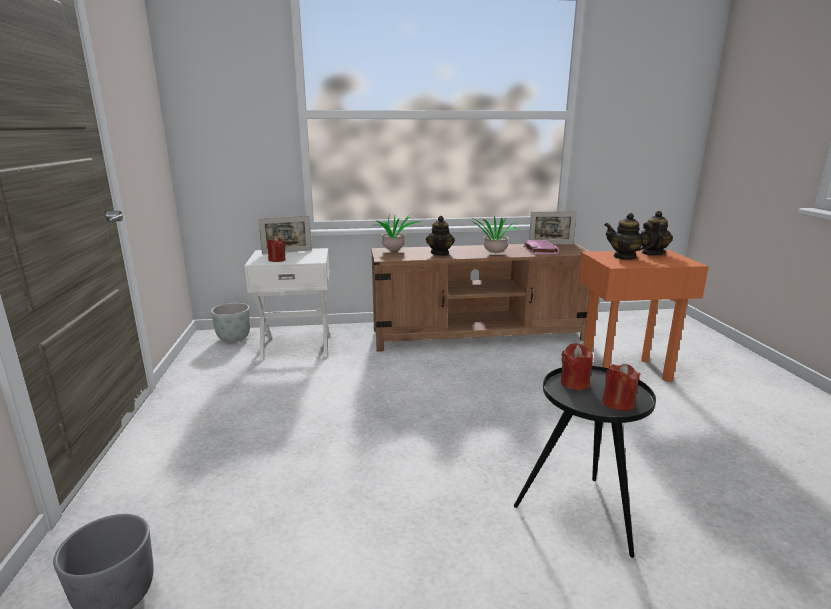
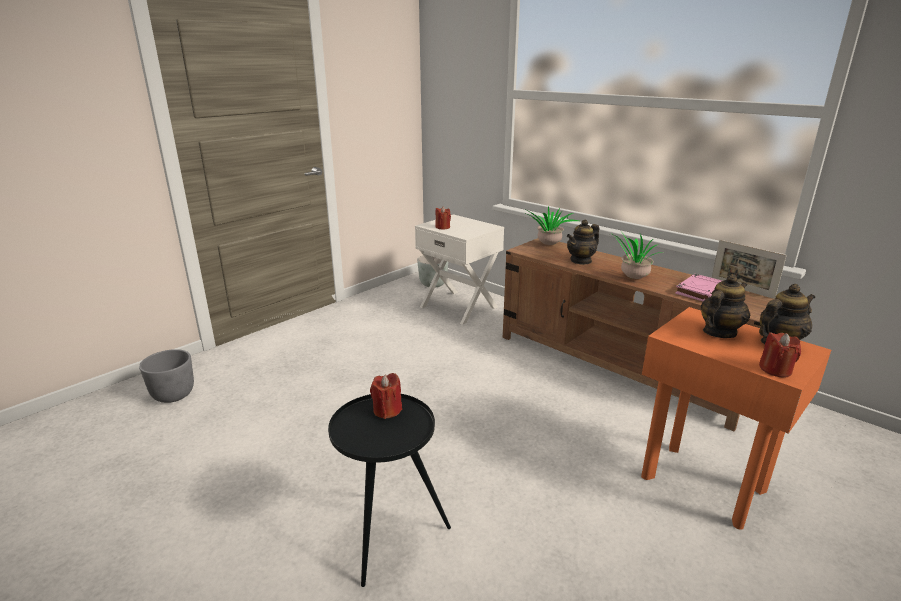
camera: 50 degrees right, 5 degrees up
(287, 252) = (466, 222): picture frame -> none
(618, 403) = (371, 441): red candle -> red candle (775, 370)
(624, 257) = (719, 332): teapot -> teapot turned 60 degrees clockwise

